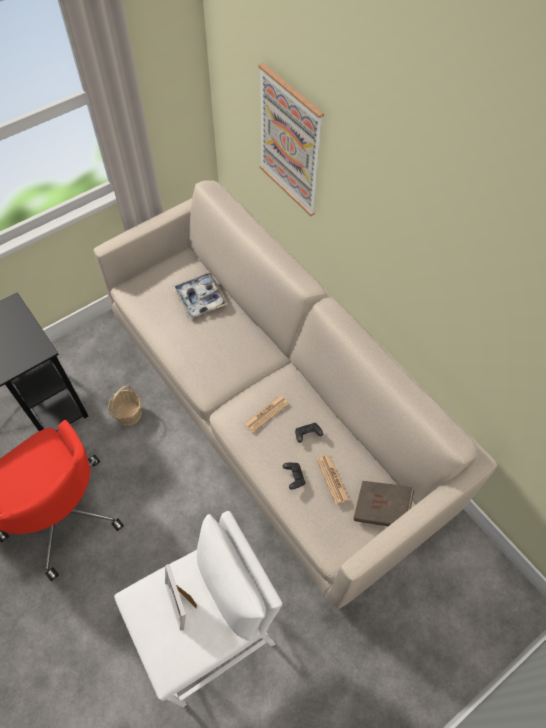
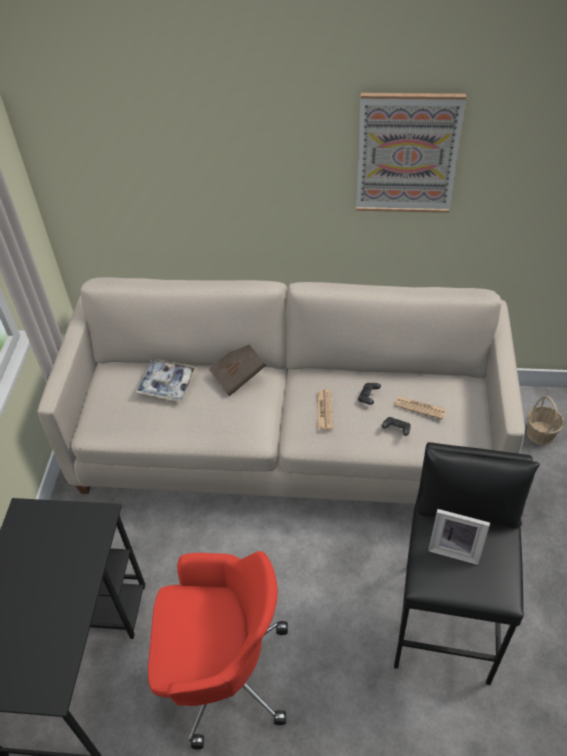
camera: 45 degrees left, 10 degrees down
(128, 414) = (178, 549): basket -> basket (541, 433)
(211, 636) = (445, 621): white stool -> black stool
(290, 142) = (174, 178): picture -> picture (407, 154)
(381, 509) = (469, 397): brown book -> brown book (238, 376)

